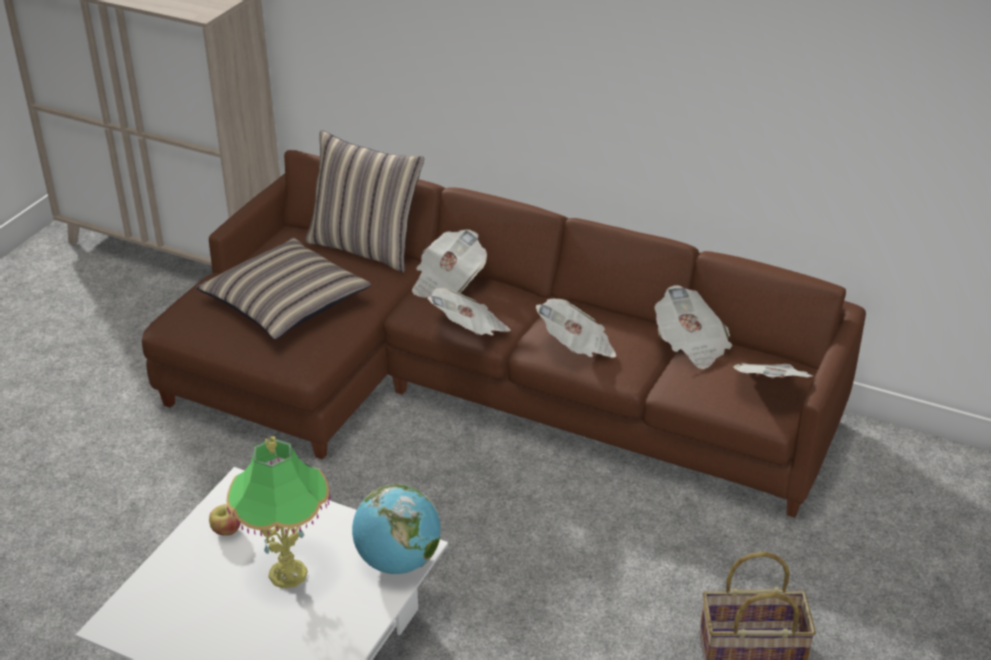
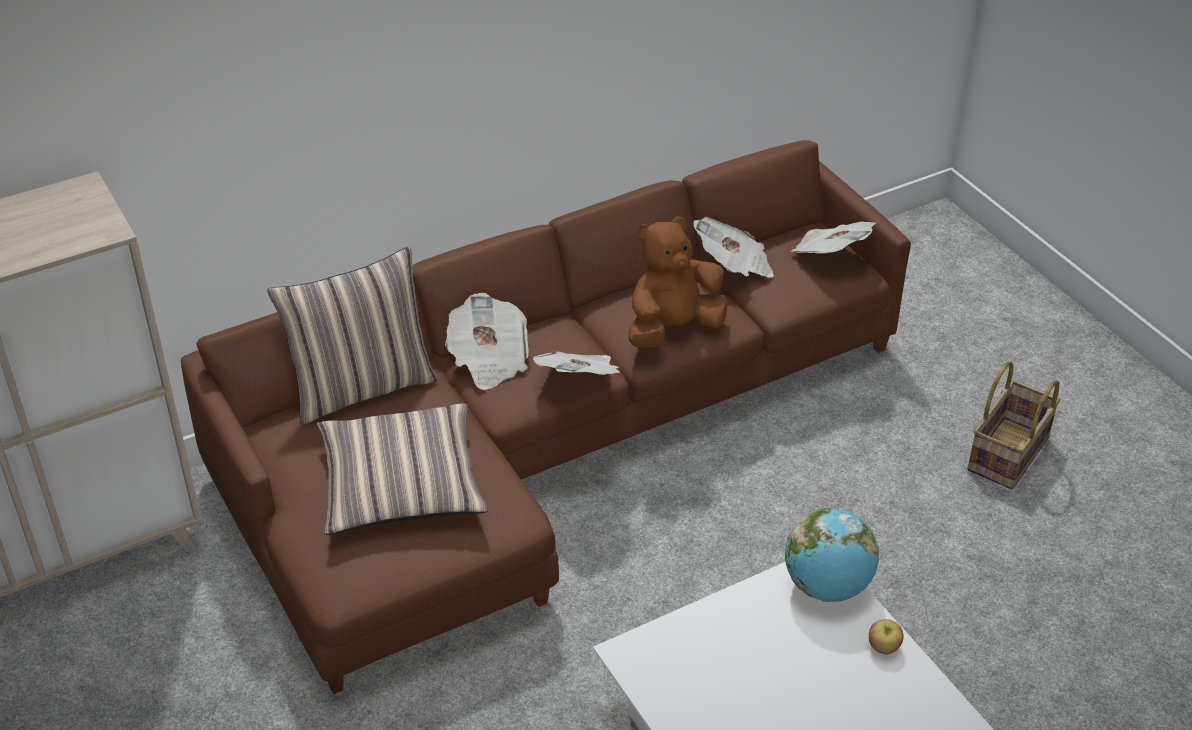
camera: 55 degrees left, 5 degrees up
(226, 531) = (688, 690): apple -> apple (884, 647)
(288, 573) = (785, 669): table lamp -> none
(576, 347) = (673, 329): newspaper -> brown plush toy

